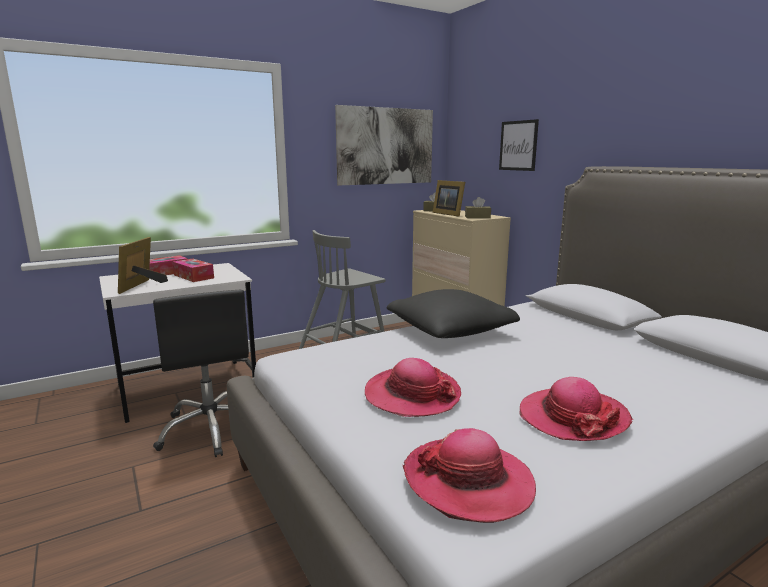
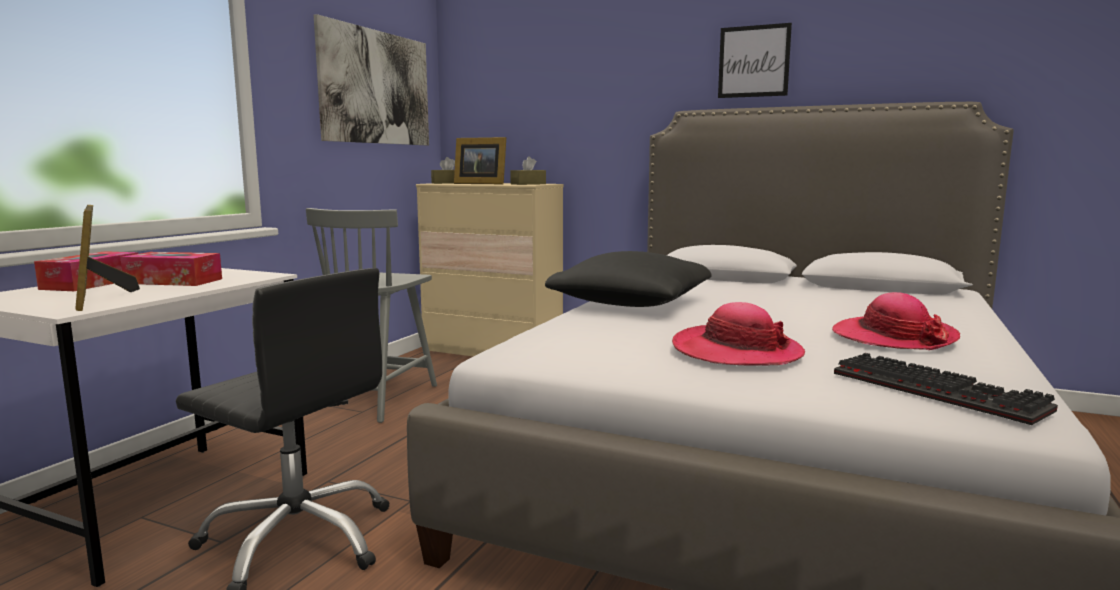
camera: 35 degrees left, 5 degrees down
(468, 482) = (941, 391): hat -> keyboard
(518, 145) = (566, 92): picture -> picture (754, 61)

